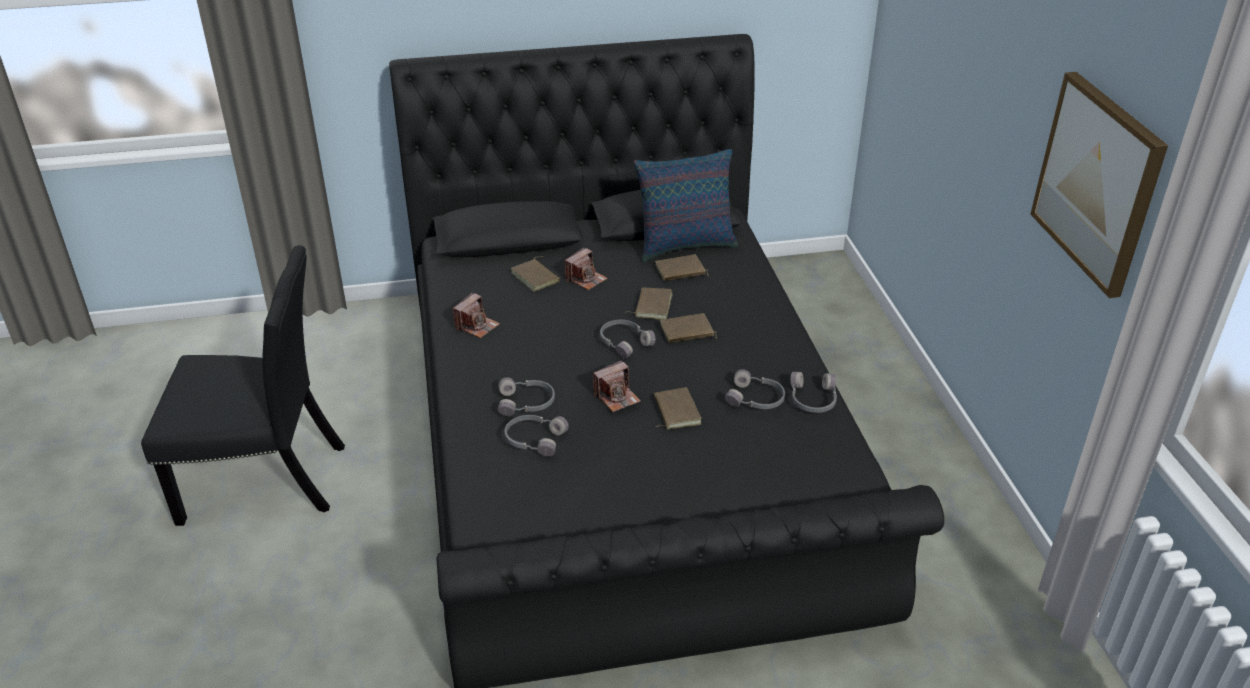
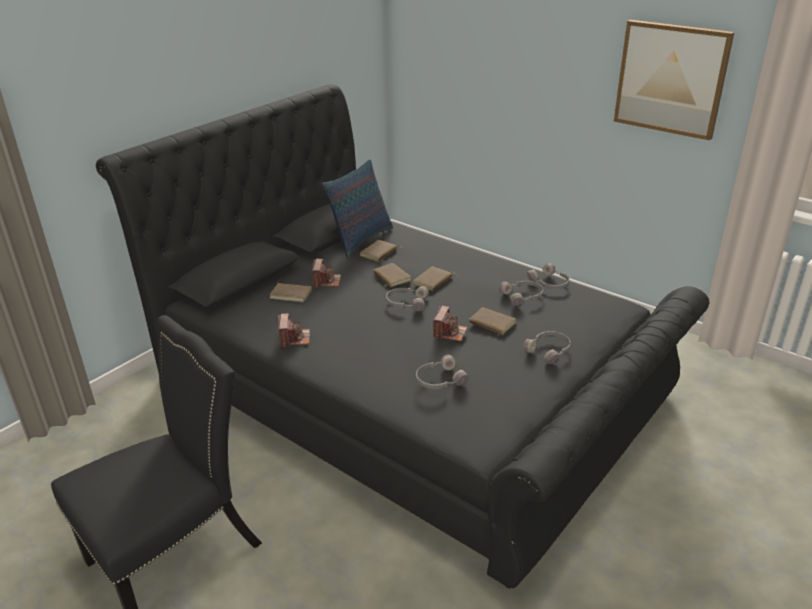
camera: 40 degrees left, 5 degrees down
(526, 403) = (401, 364): grey headphones -> grey headphones (549, 351)

